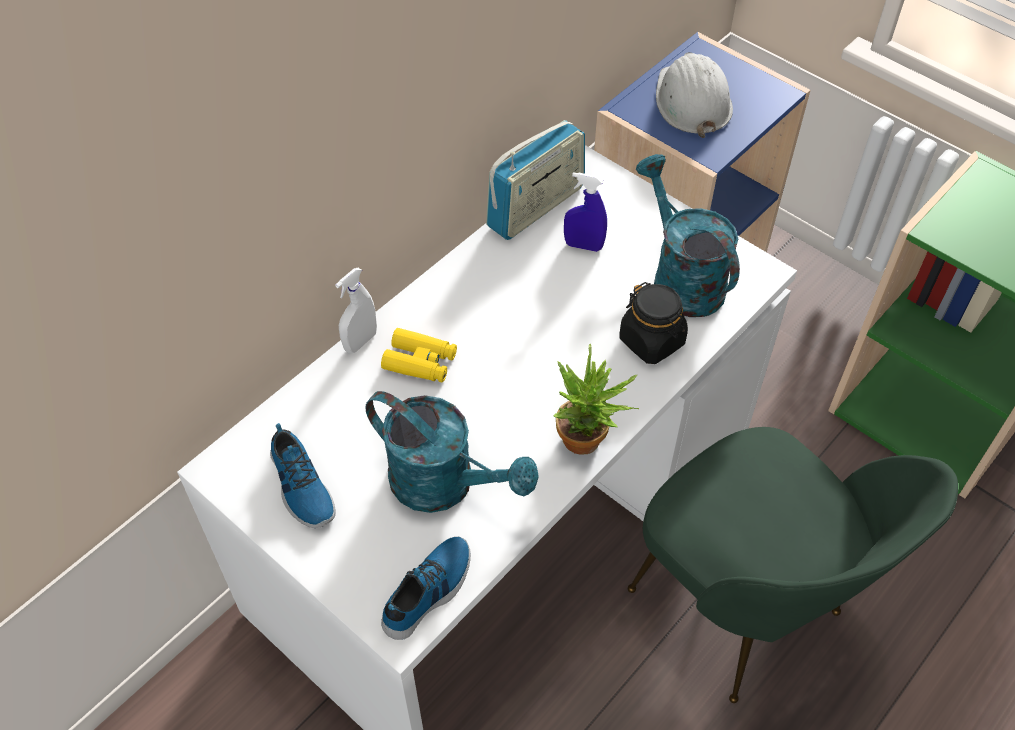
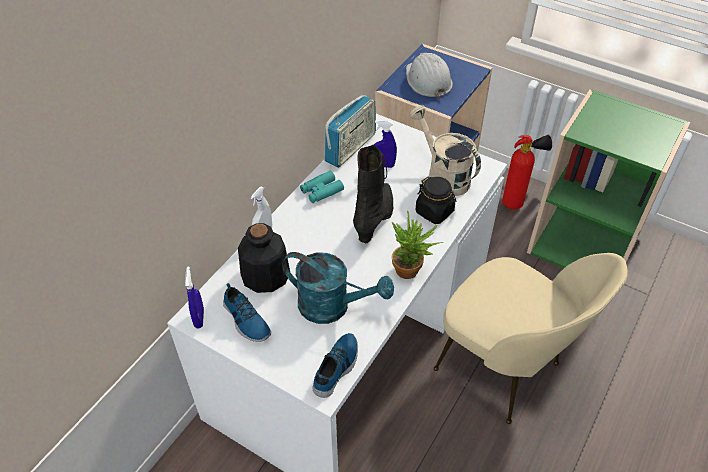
camera: 10 degrees left, 5 degrees down
(228, 472) = (199, 318): none -> blue spray bottle
(348, 413) = (265, 275): none -> bottle
(420, 361) = (302, 240): yellow binoculars -> none
(471, 278) = (321, 191): none -> turquoise binoculars
(549, 340) = (375, 219): none -> black boot
(680, 277) = (442, 175): turquoise watering can -> beige watering can
(745, 616) = (505, 373): green chair -> beige chair
(830, 321) = (517, 203): none -> fire extinguisher

